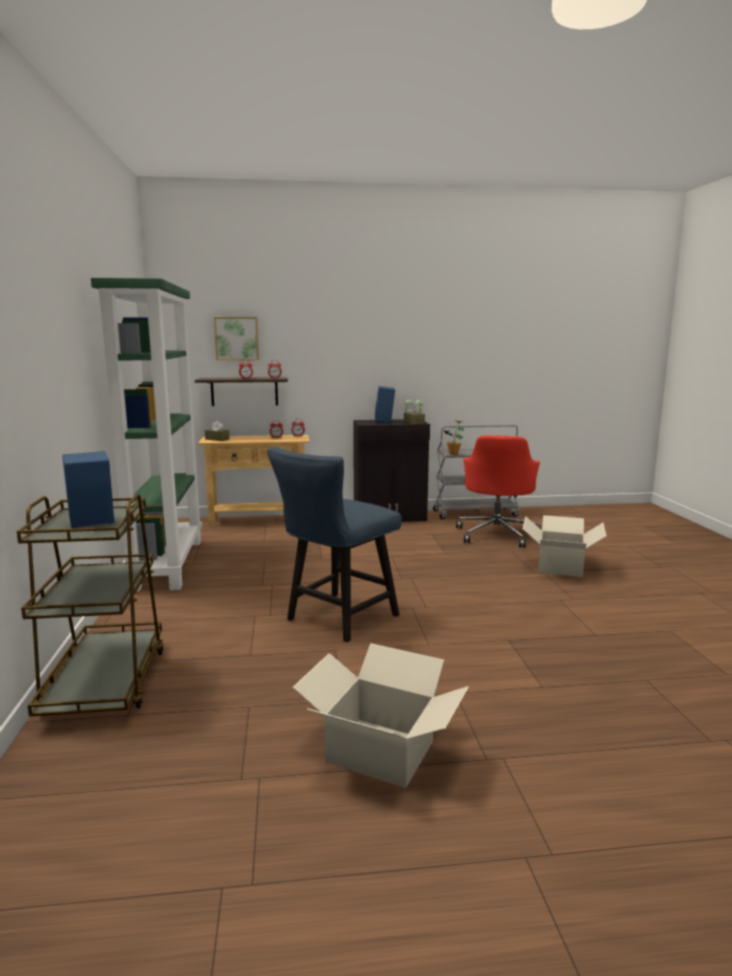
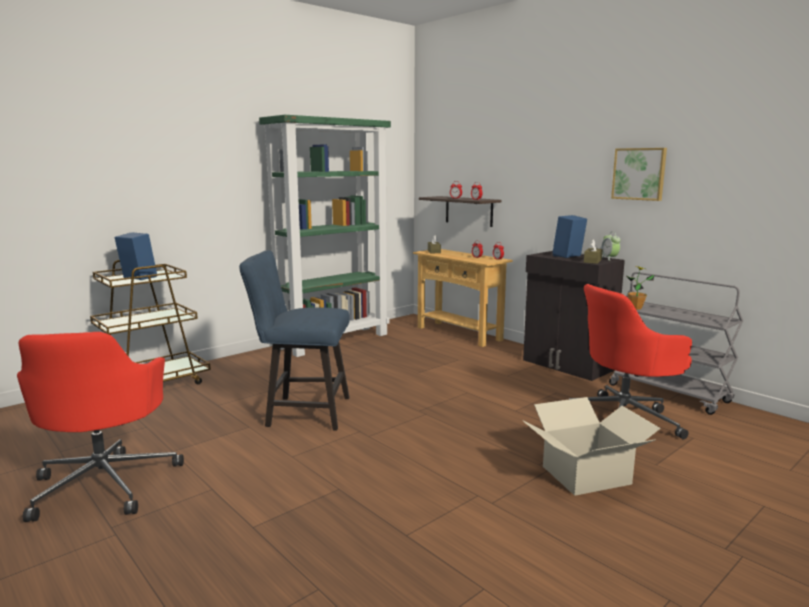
camera: 55 degrees right, 0 degrees up
(236, 338) = (466, 161): picture -> picture (639, 174)
(379, 752) = (105, 483): cardboard box -> red office chair

